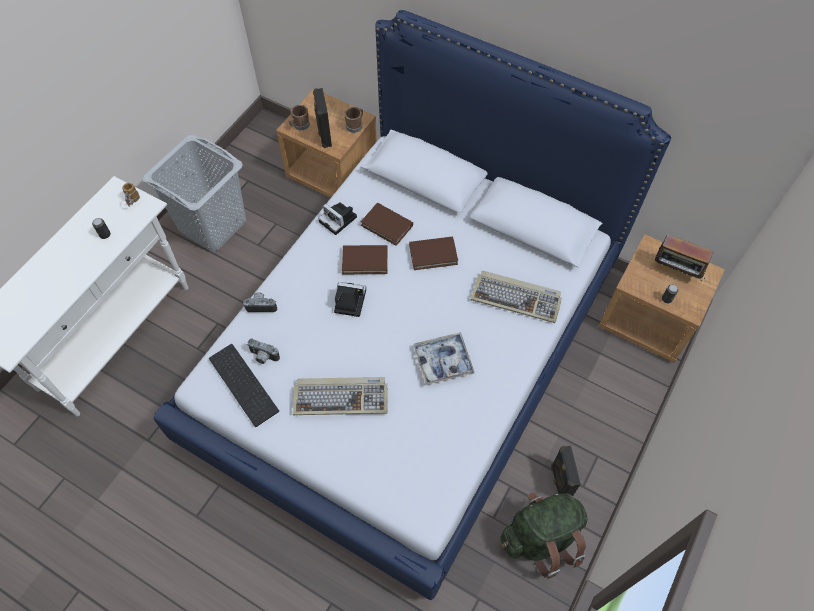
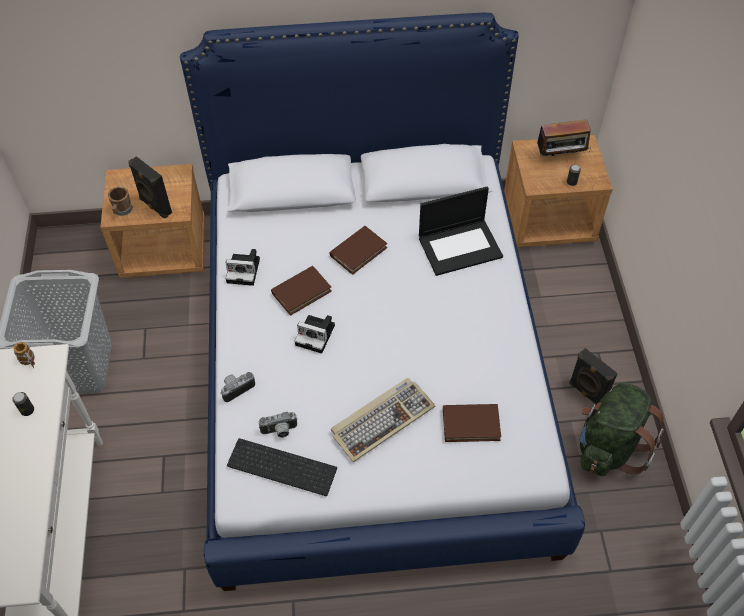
camera: 35 degrees left, 5 degrees down
(348, 301) = (317, 335): camera -> camera turned 135 degrees counterclockwise
(355, 125) = (179, 182): brown mug -> none
(387, 225) = (294, 250): brown book -> brown book (471, 424)
(443, 361) = (444, 334): tray -> none
(517, 298) = (460, 246): keyboard -> laptop

